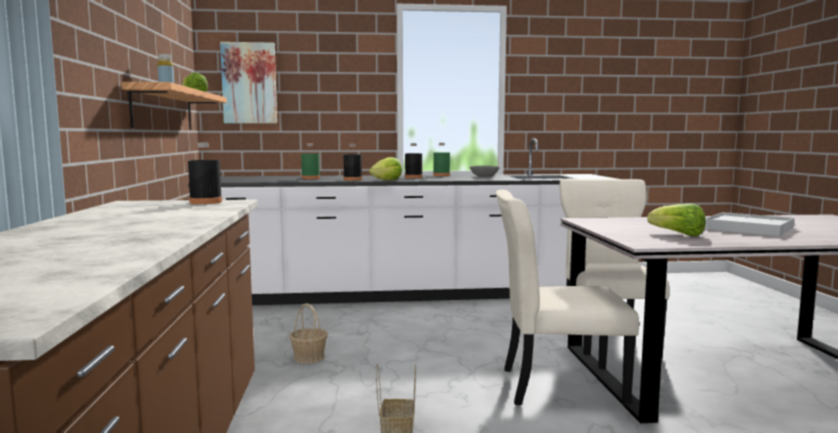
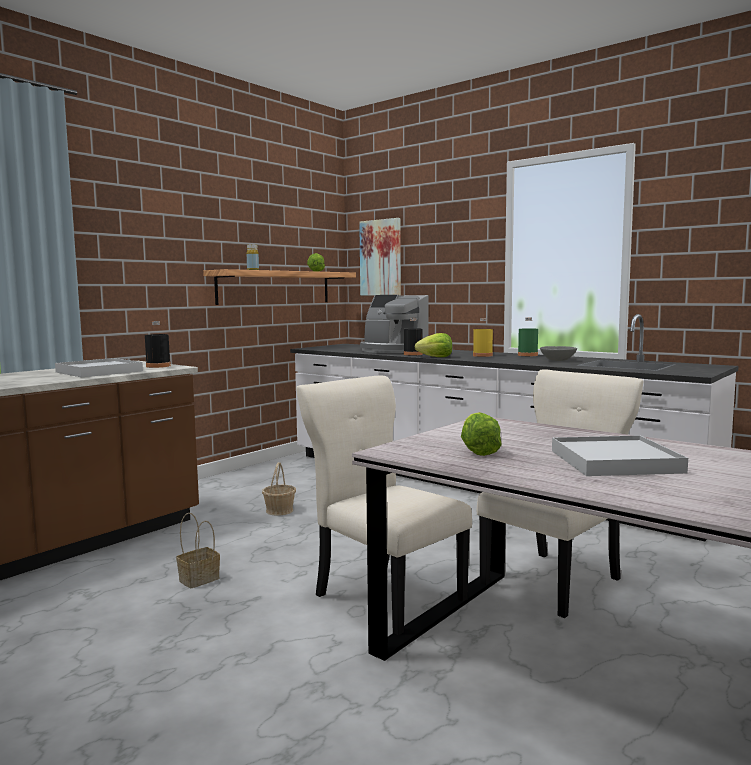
camera: 45 degrees right, 0 degrees up
(175, 212) = (99, 372): none -> white tray
(310, 178) = (392, 350): green bottle -> coffee machine
(413, 177) = (482, 355): black bottle -> yellow bottle

